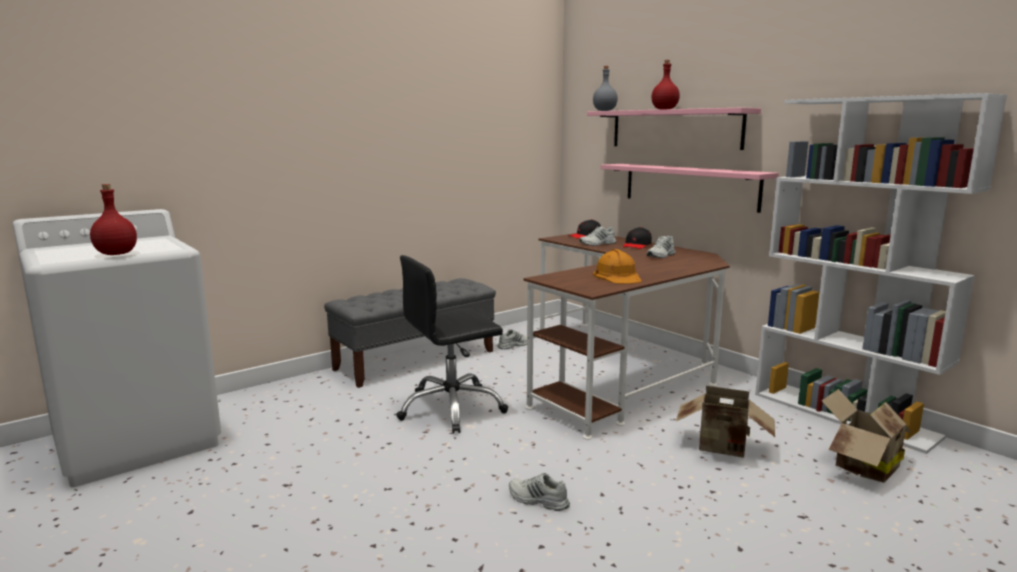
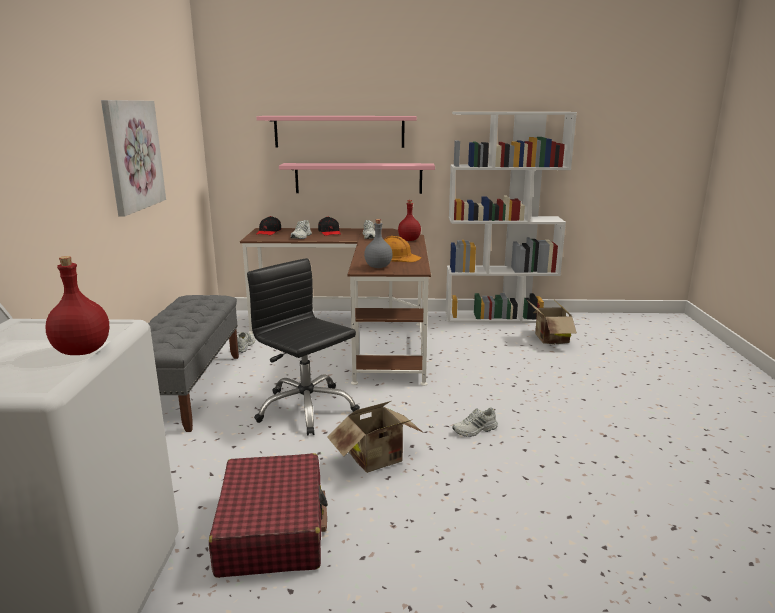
camera: 50 degrees left, 5 degrees up
(262, 471) = (272, 528): none -> red suitcase
(413, 141) = (132, 155): none -> picture
(451, 409) = (306, 409): black office chair -> black office chair turned 120 degrees clockwise
(604, 111) = (270, 115): grey bottle -> grey bottle (378, 267)
(664, 109) = (337, 115): red bottle -> red bottle (408, 240)
(723, 448) = (491, 357): cardboard box -> cardboard box (378, 460)

